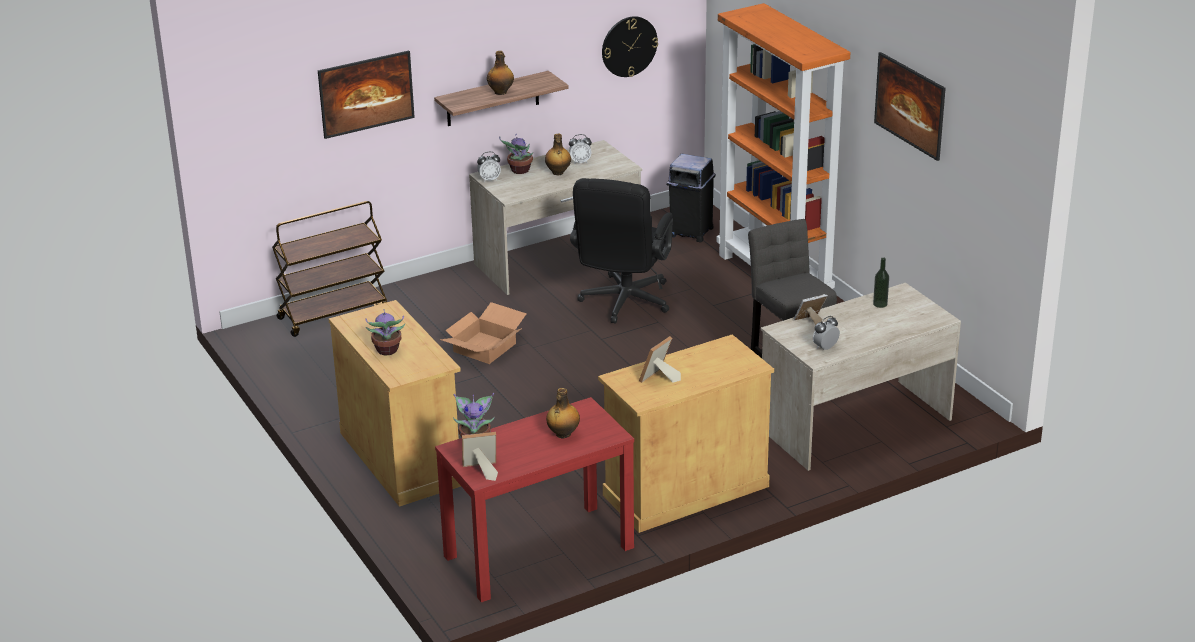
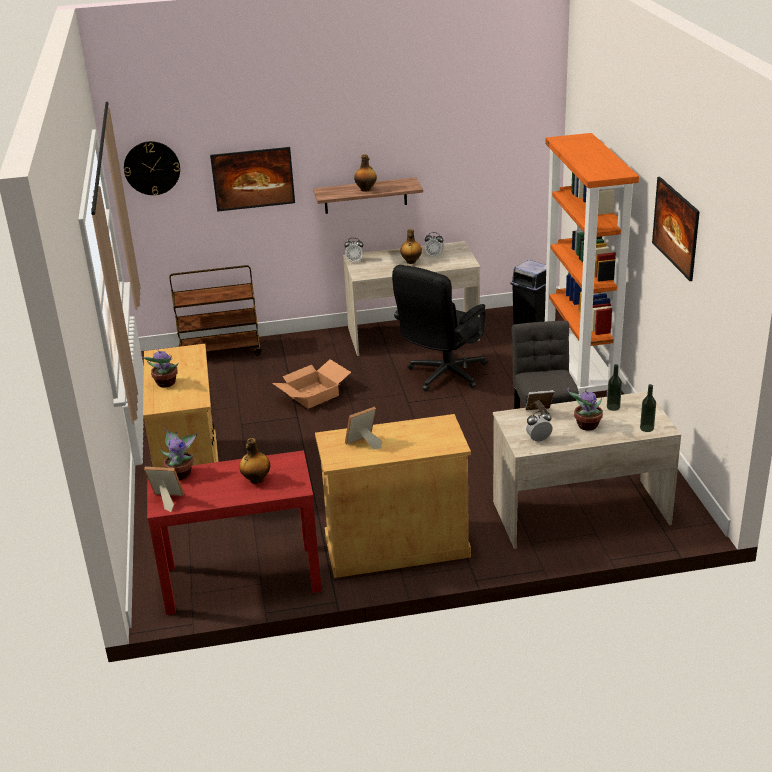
camera: 20 degrees right, 0 degrees up
(519, 171) = (382, 257): potted plant -> potted plant (586, 426)
(629, 46) = (490, 165): wall clock -> wall clock (152, 168)
(925, 320) = (646, 428): none -> bottle

